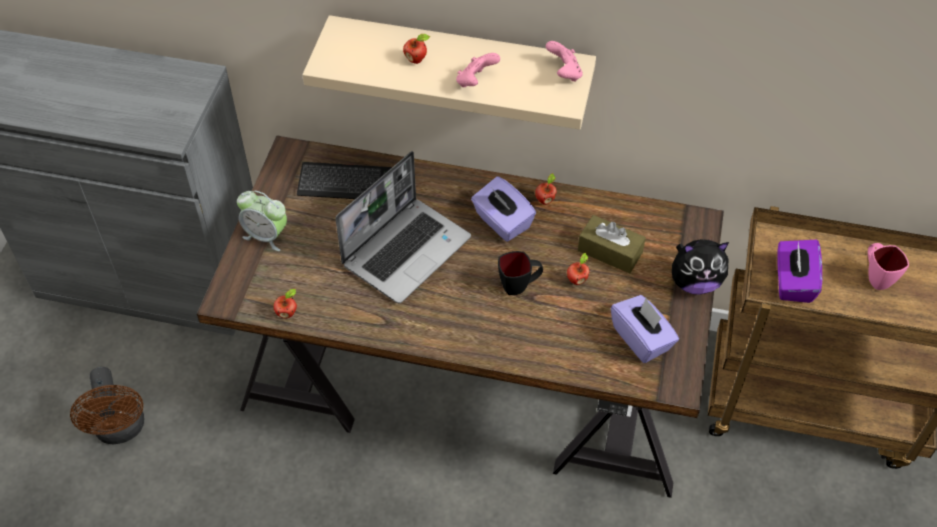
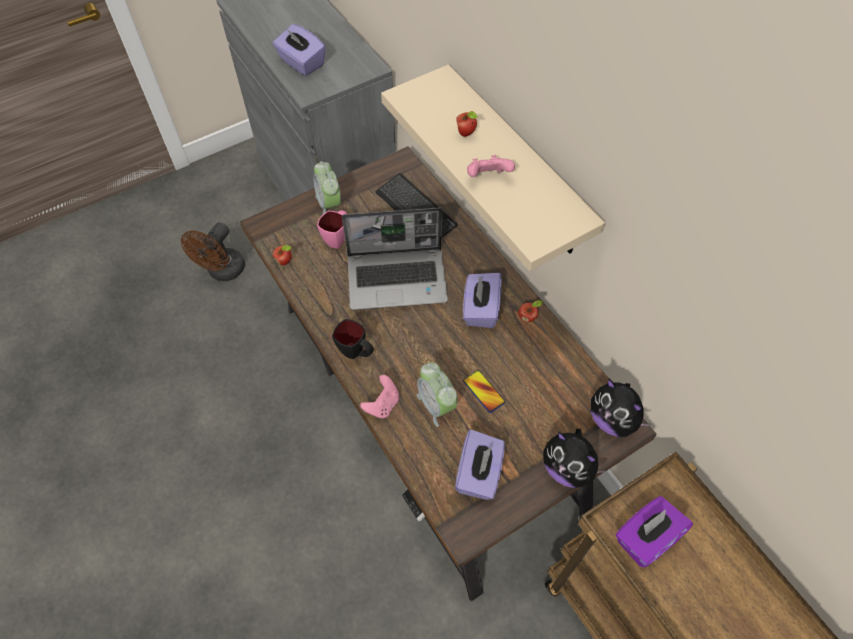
camera: 45 degrees right, 5 degrees up
(126, 114) = (301, 63): none -> purple tissue box
(519, 286) = (440, 363): black mug -> black mug (356, 353)
(554, 318) = (436, 405): none -> alarm clock
(564, 73) = (562, 218): pink game controller -> pink game controller (382, 404)
(577, 280) = (483, 391): apple -> phone
(610, 251) = (531, 391): brown tissue box -> none
(686, 224) = (612, 419): none -> plush toy
(876, 277) = (726, 598): pink mug -> pink mug (338, 238)

